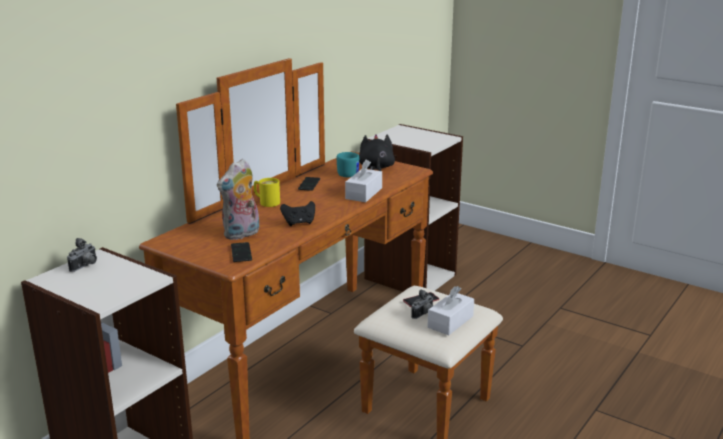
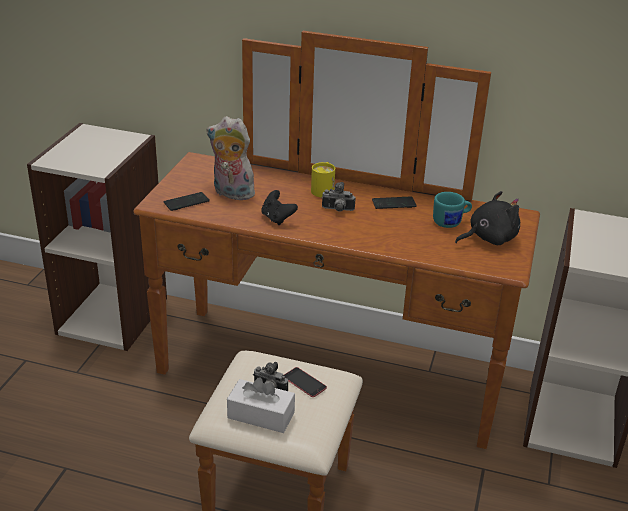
camera: 70 degrees right, 10 degrees up
(85, 266) = (113, 138): camera -> camera (337, 210)
(364, 193) = (393, 243): white tissue box -> none

